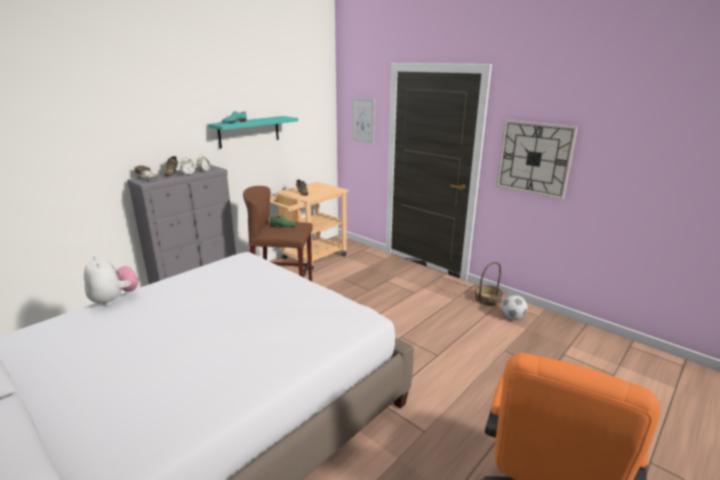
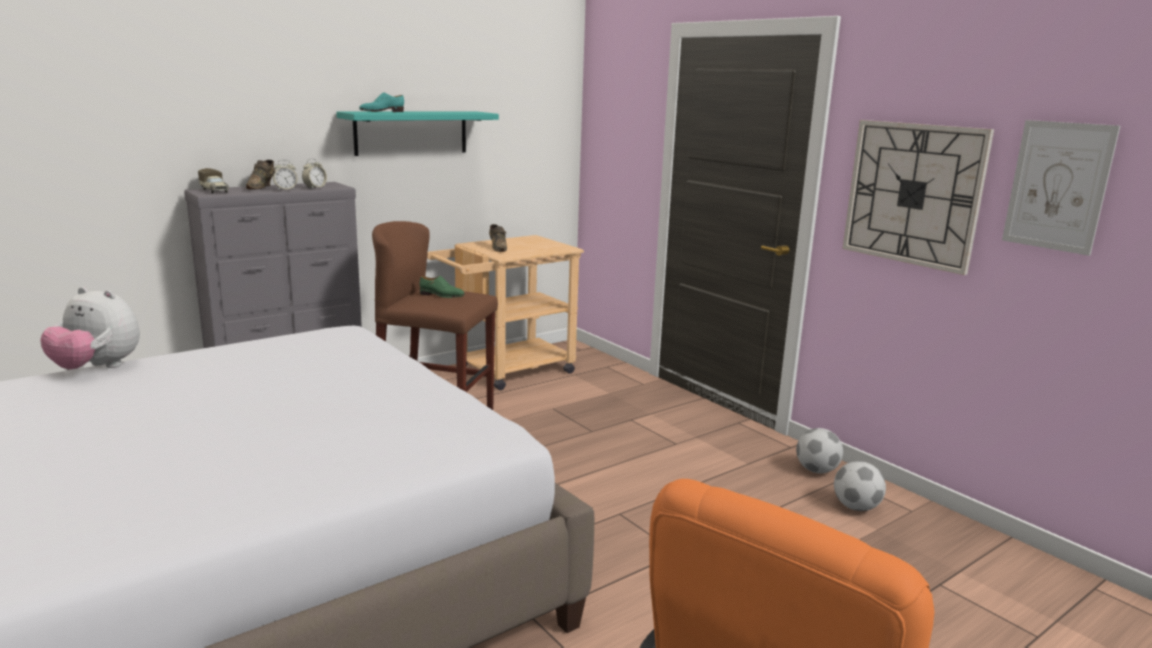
camera: 10 degrees right, 5 degrees down
(114, 300) = (97, 368): plush toy -> plush toy turned 135 degrees clockwise
(363, 120) = (623, 128): picture -> picture (1058, 186)
(487, 299) = (816, 470): basket -> football

